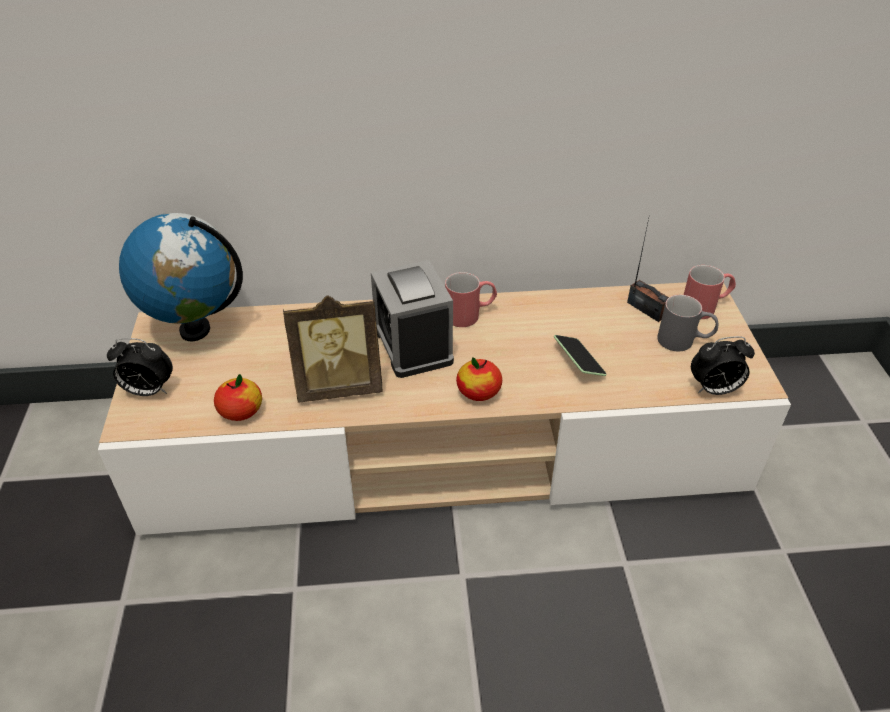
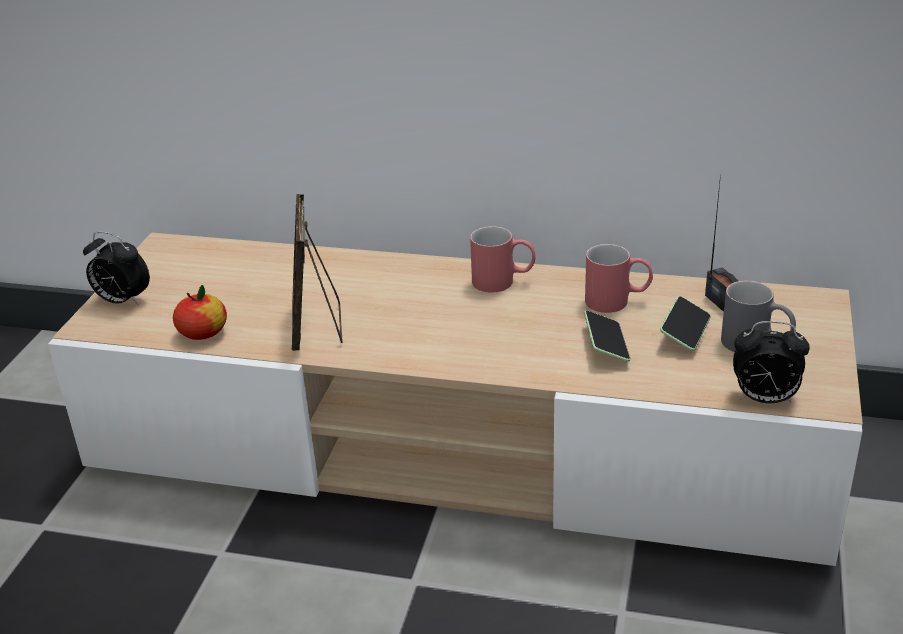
camera: 20 degrees right, 10 degrees down
(195, 329) = (198, 255): globe -> none
(339, 386) = (317, 327): picture frame -> picture frame turned 75 degrees clockwise
(413, 344) = (420, 300): alarm clock -> none
(478, 392) = (469, 355): apple -> none
(629, 339) = (685, 333): none -> phone
(705, 307) = (806, 314): red mug -> red mug (618, 301)

